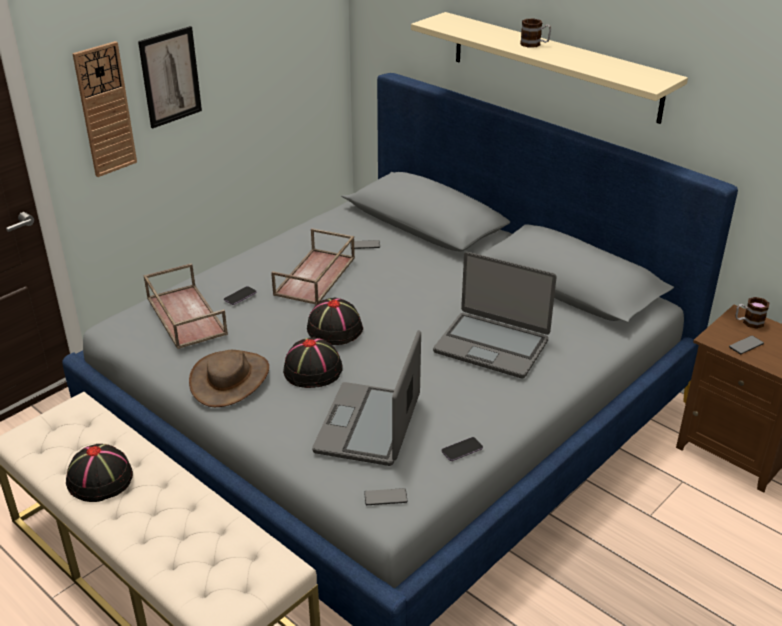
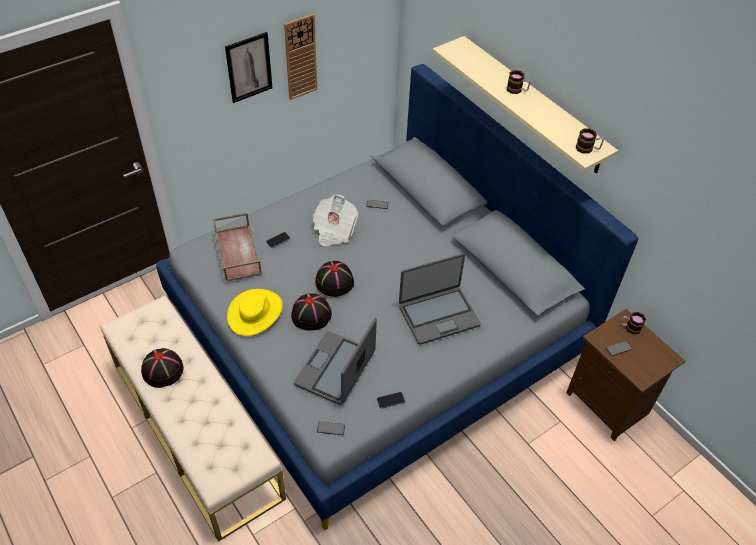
camera: 10 degrees right, 15 degrees up
(105, 110) = (198, 93): wall clock -> wall clock (300, 57)
(230, 379) = (255, 313): brown hat -> yellow hat
(315, 277) = (334, 230): brown tray -> newspaper
(492, 345) = (438, 315): laptop -> laptop turned 60 degrees counterclockwise
(650, 79) = (587, 149): none -> mug

